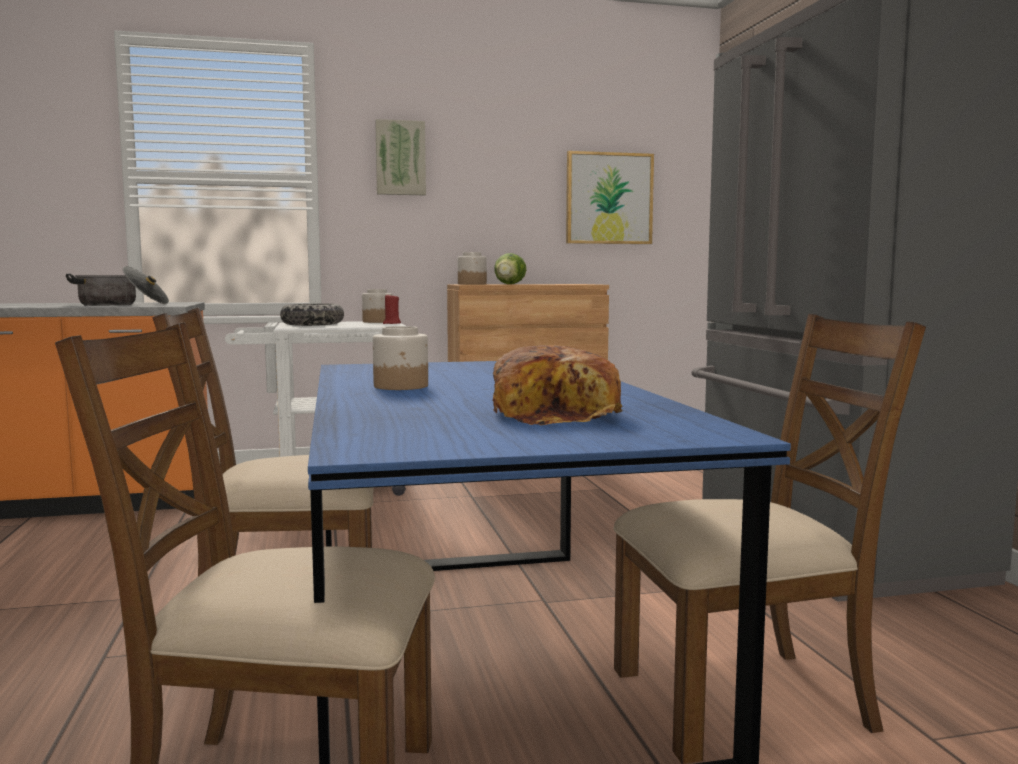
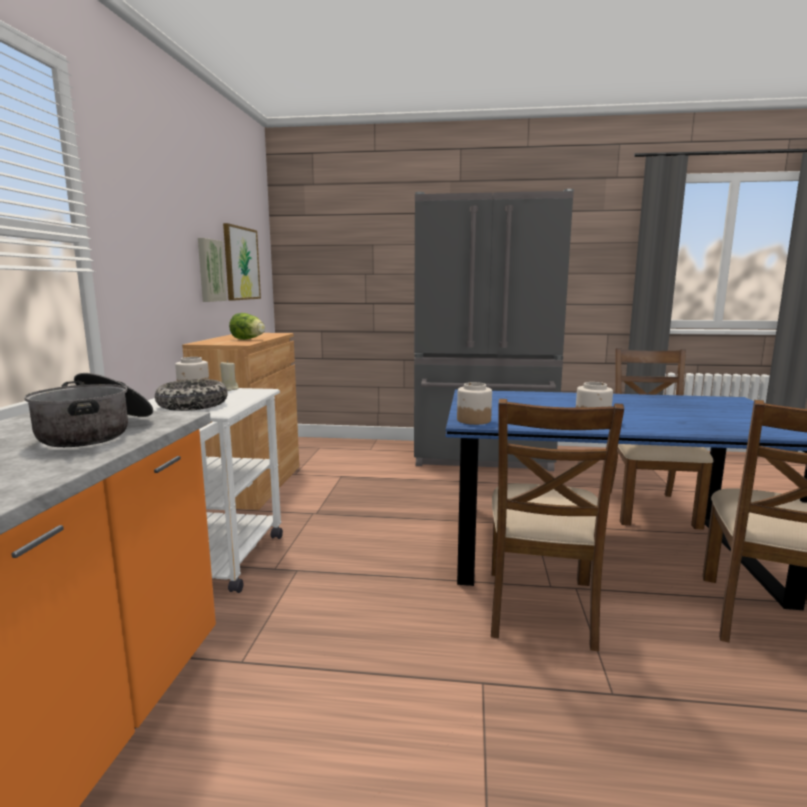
camera: 70 degrees left, 5 degrees up
(391, 323) = (229, 389): red candle -> beige candle
(400, 158) = (142, 216): picture -> picture (210, 270)
(472, 284) = (225, 342): jar -> jar (473, 420)
(558, 414) = (692, 408): bread -> none

